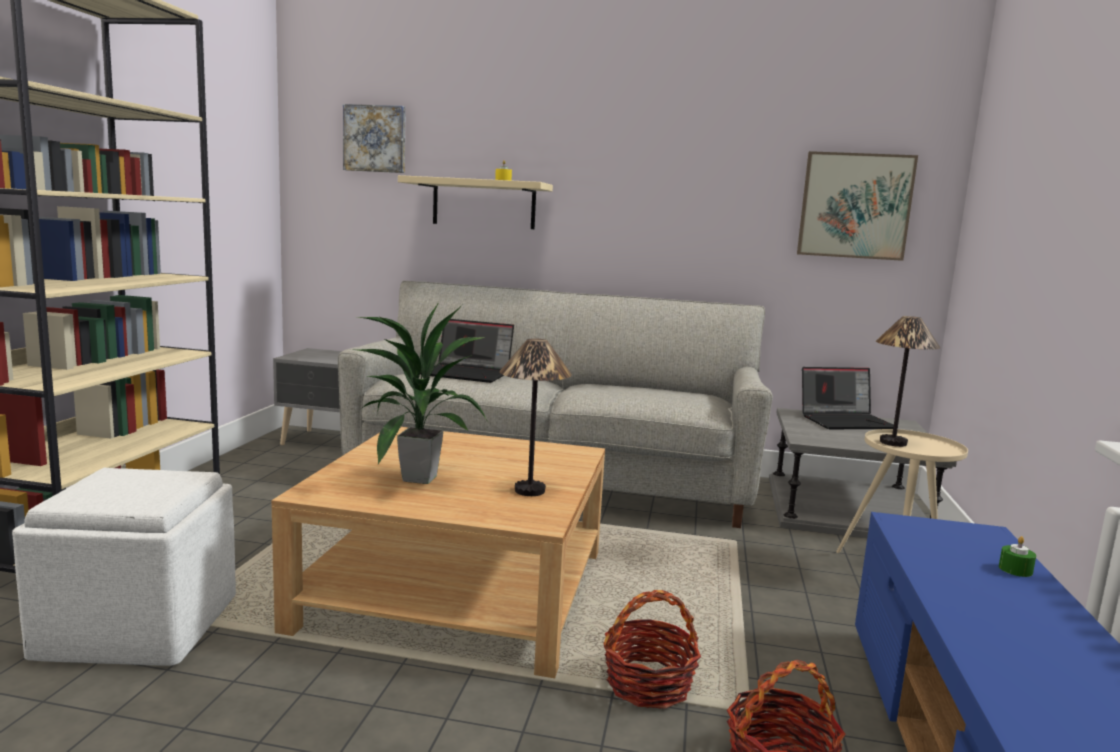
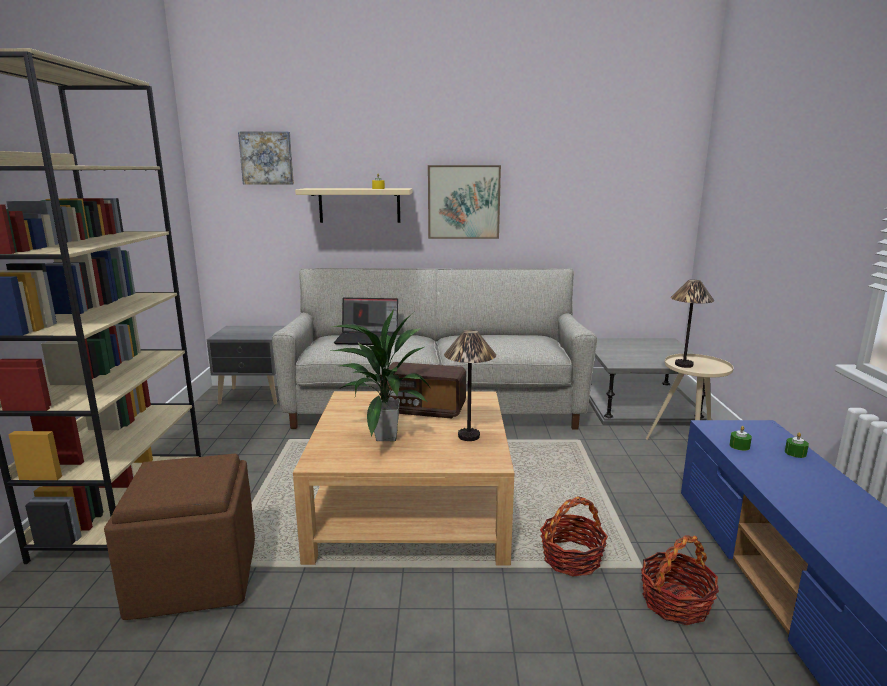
camera: 10 degrees left, 5 degrees up
(138, 625) = (193, 576): white ottoman -> brown ottoman
(491, 456) = (424, 409): none -> radio
(846, 421) = (633, 344): laptop -> none
(855, 206) = (630, 193): picture -> picture (463, 202)
(928, 550) = (739, 446): none -> green candle

